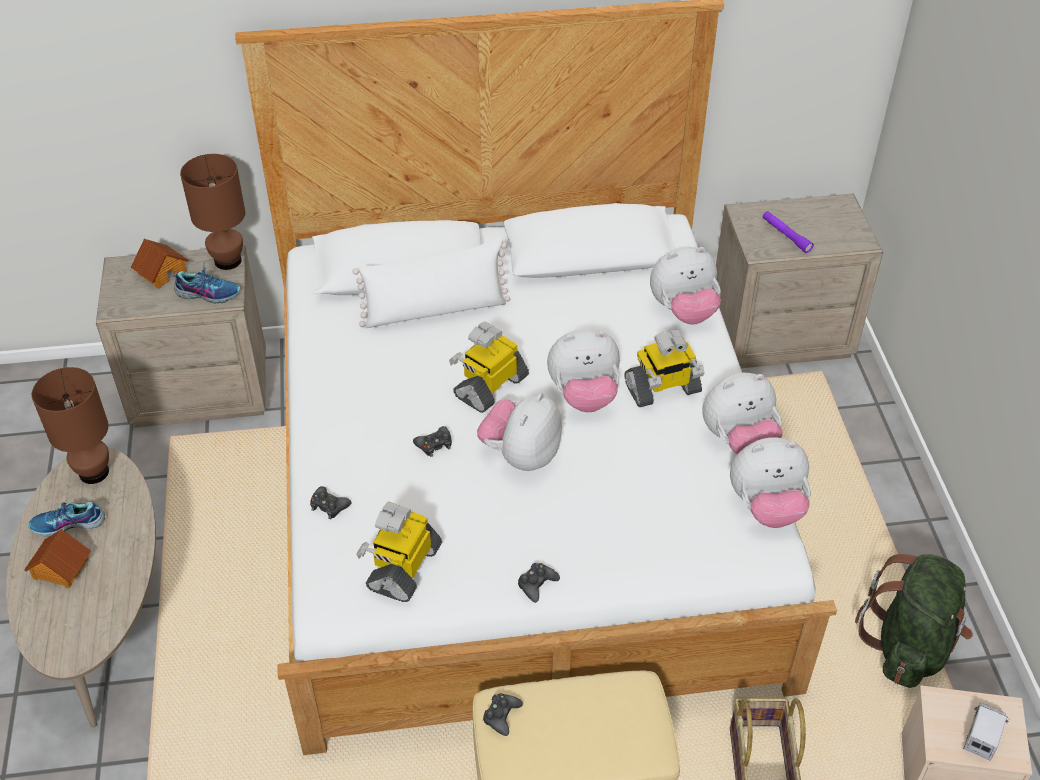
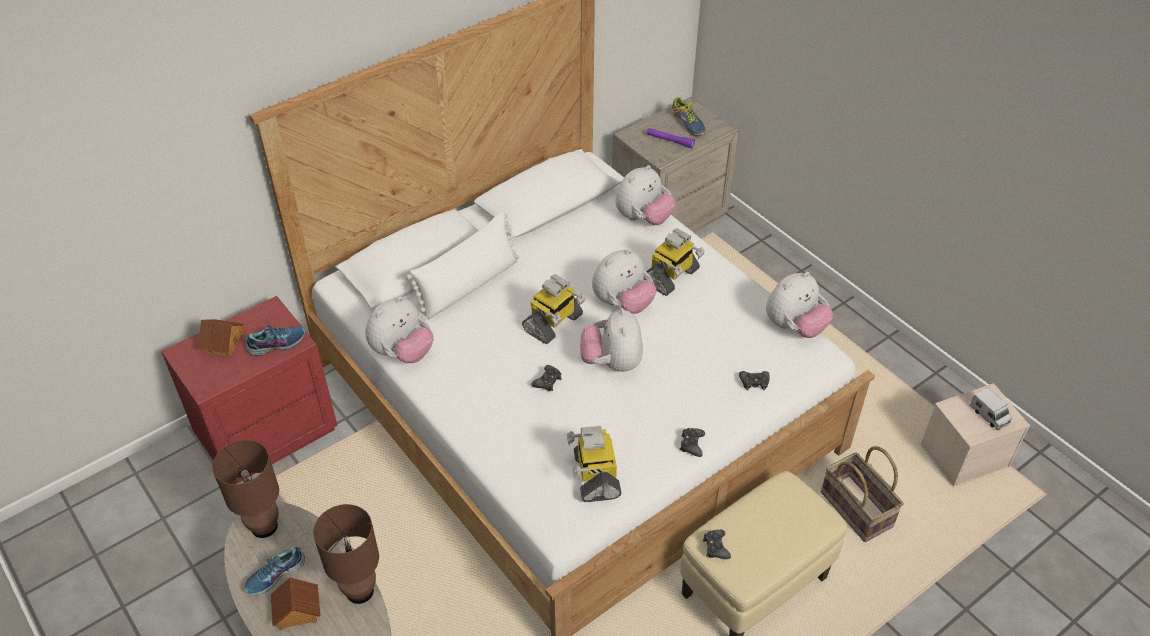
camera: 30 degrees left, 0 degrees up
(201, 389) = (266, 432): beige nightstand -> red nightstand
(228, 261) = (272, 313): brown table lamp -> brown table lamp (360, 591)
(329, 506) = (505, 458): black game controller -> black game controller (754, 382)
(490, 386) = (553, 323): toy robot -> toy robot turned 150 degrees counterclockwise
(739, 441) = (745, 291): plush toy -> plush toy (402, 352)
(825, 223) = (688, 123): none -> shoe
(909, 645) = (887, 387): green backpack -> none
(983, 734) = (989, 415): toy truck -> toy truck turned 150 degrees clockwise

